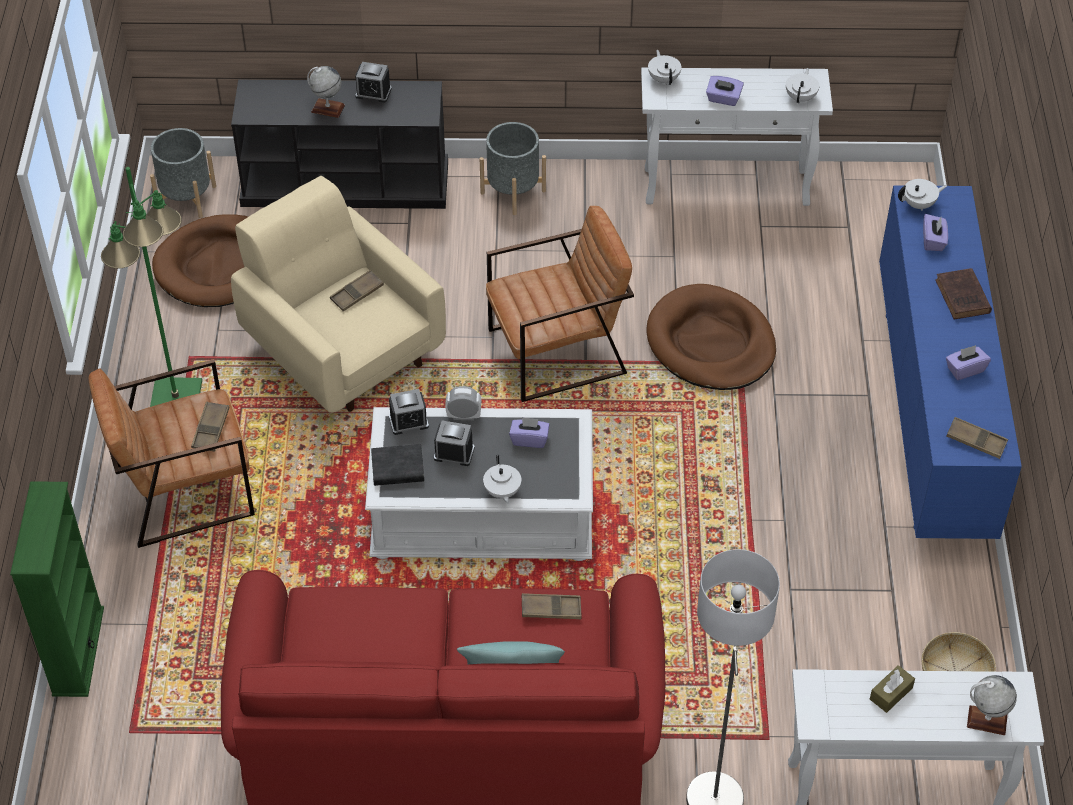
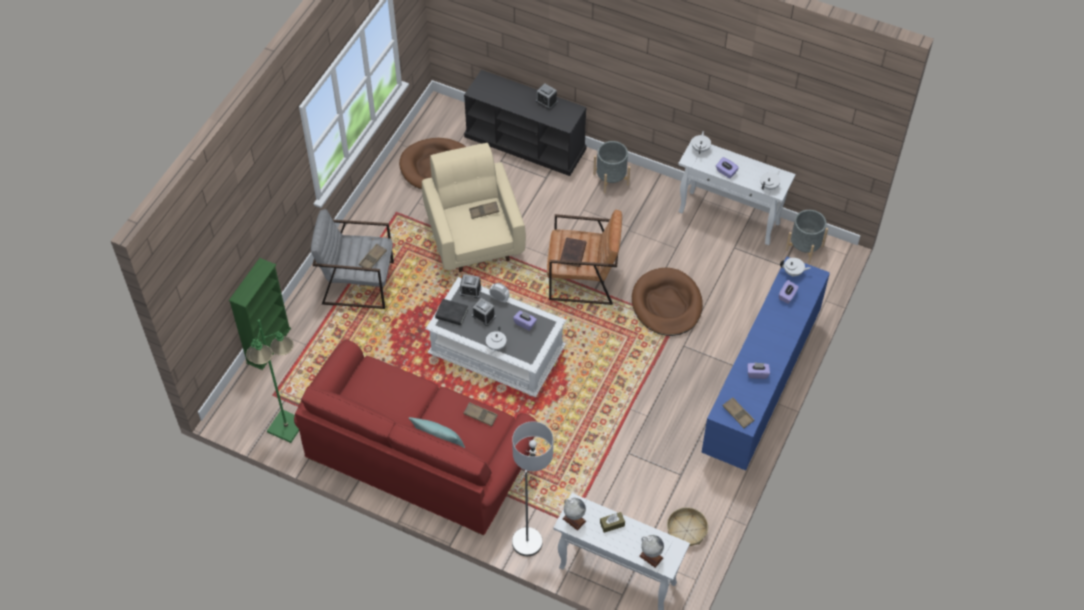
camera: 25 degrees right, 5 degrees up
(175, 399) = (378, 232): green floor lamp -> green floor lamp (285, 426)
(184, 489) = (358, 282): brown armchair -> grey armchair
(186, 198) = (439, 122): grey planter -> grey planter (804, 248)
(327, 108) = (518, 102): globe -> globe (574, 520)
(963, 298) = (782, 334): brown book -> brown book (572, 254)

